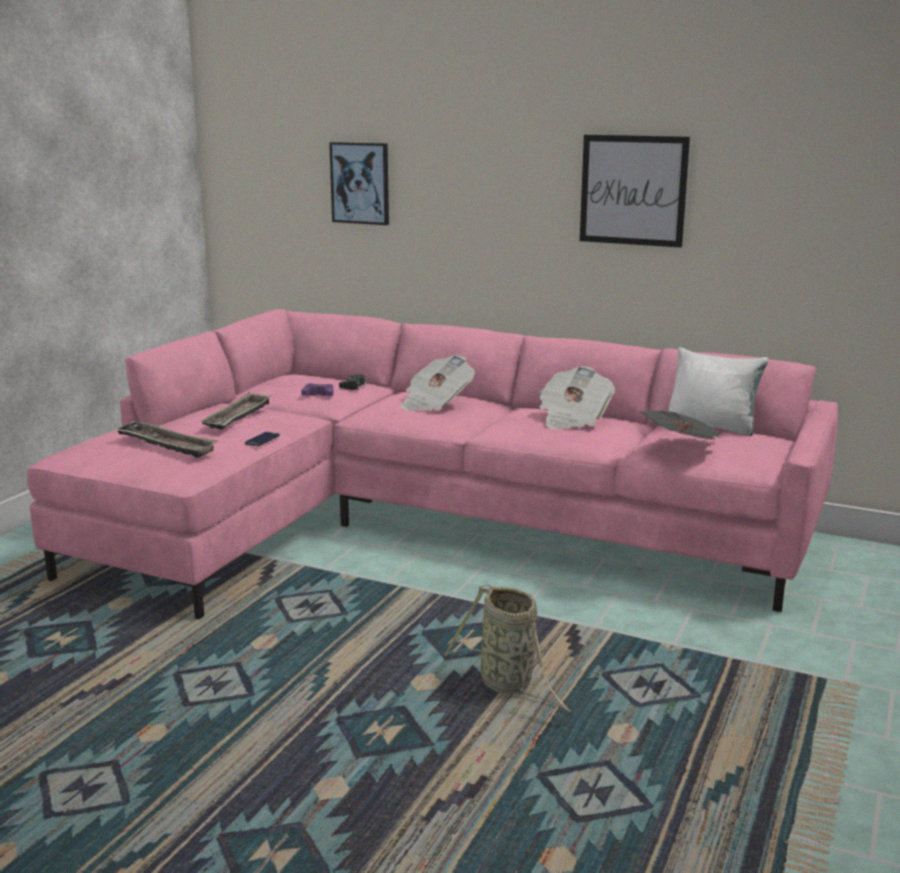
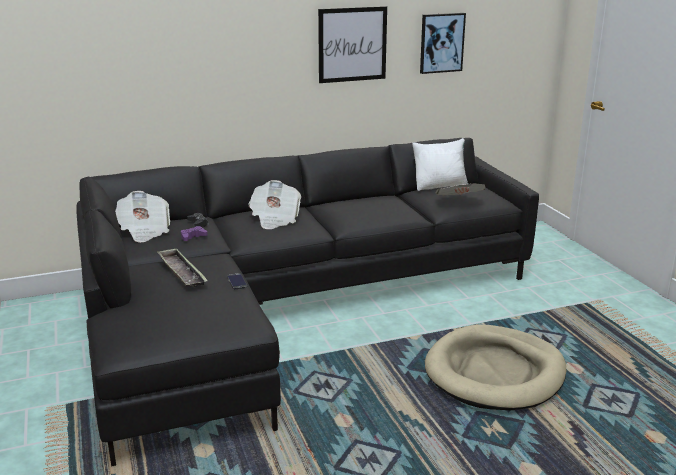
camera: 45 degrees left, 5 degrees up
(165, 445) = (190, 311): tray -> none
(360, 183) = (136, 60): picture -> picture (441, 43)
(425, 526) = (286, 307): pink sofa -> black sofa
(509, 685) = (495, 372): basket -> beige dog bed
(573, 419) = (372, 204): newspaper -> newspaper (144, 231)

